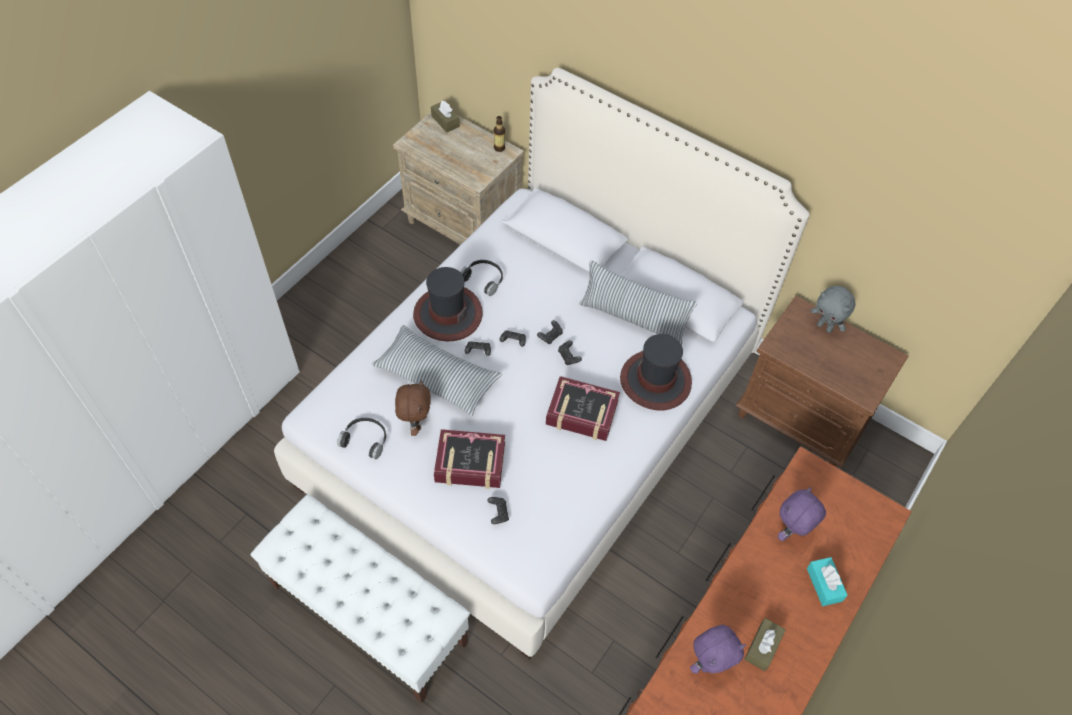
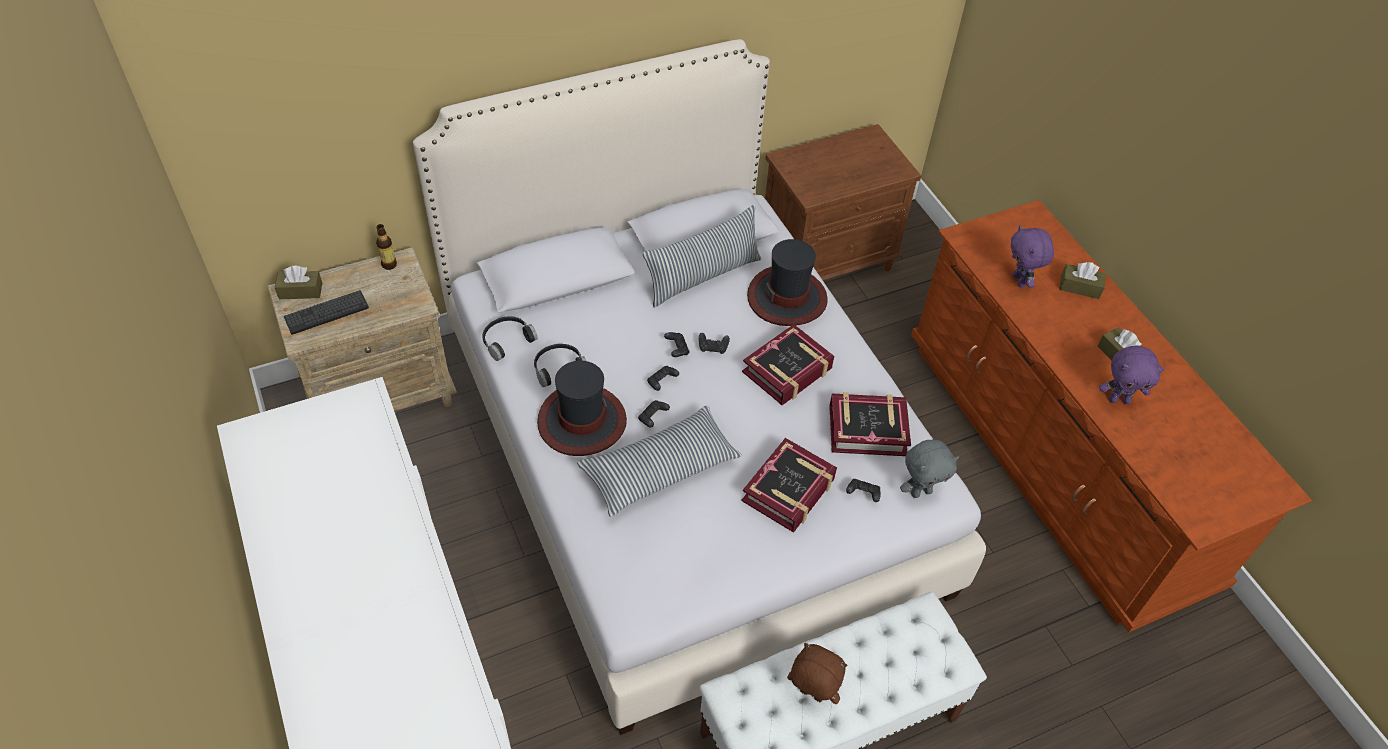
camera: 60 degrees left, 5 degrees down
(365, 439) = (698, 573): black headphones -> black headphones (507, 340)
(415, 423) = (708, 516): brown plush toy -> brown plush toy (810, 695)
(437, 142) = (326, 313): none -> keyboard
(562, 491) = (867, 429): none -> book
(709, 663) = (1119, 399): purple plush toy -> purple plush toy turned 90 degrees clockwise
(824, 584) = (1079, 287): turquoise tissue box -> brown tissue box
(825, 327) = (814, 154): grey plush toy -> grey plush toy (920, 491)

